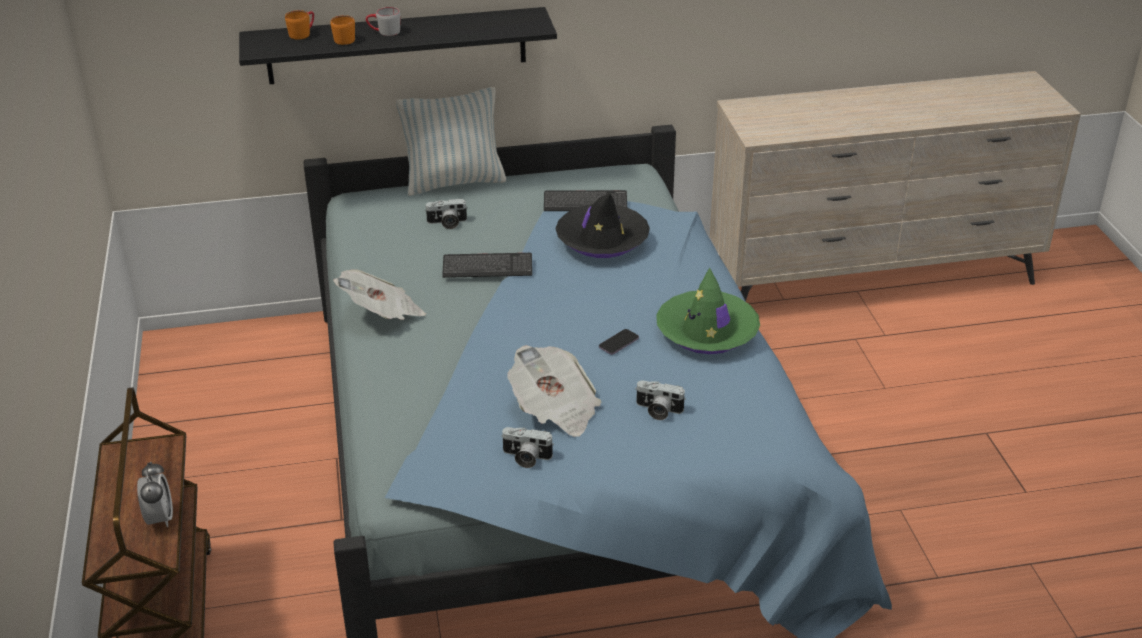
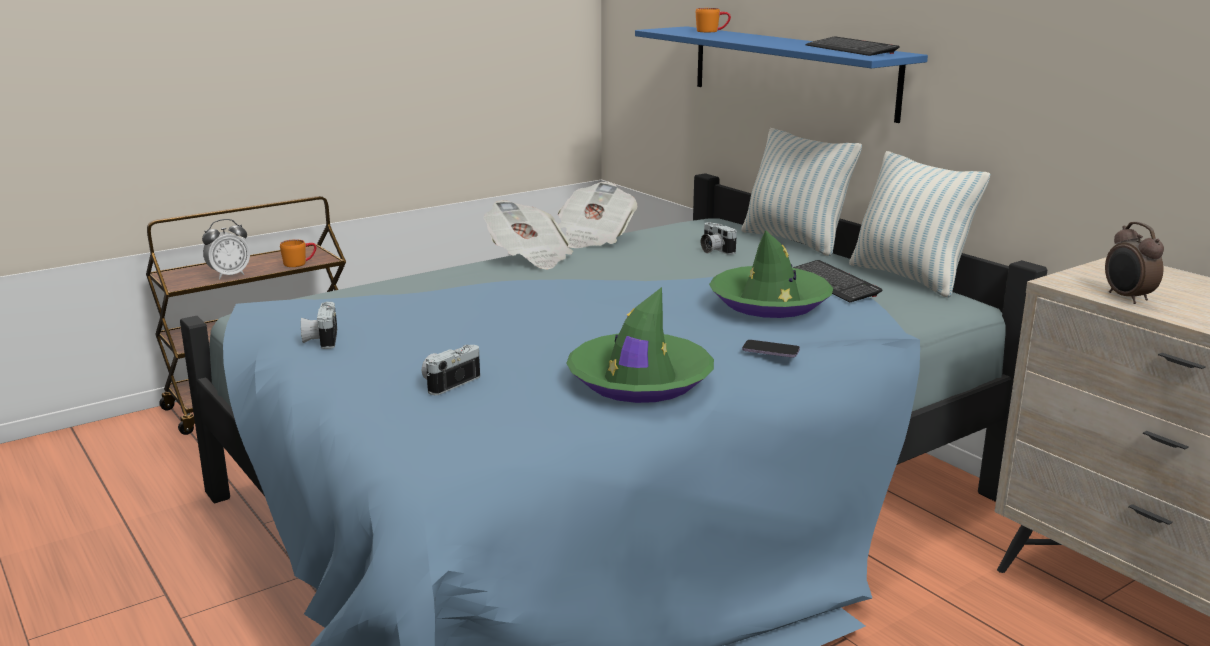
camera: 65 degrees right, 15 degrees down
(344, 38) = (723, 36): orange mug -> orange mug (300, 263)
(384, 32) = (758, 39): grey mug -> none
(397, 45) = (791, 71): black shelf -> blue shelf
(487, 267) = (647, 271): keyboard -> keyboard (851, 49)
(555, 409) = (414, 337): newspaper -> newspaper (594, 238)
(577, 170) = (909, 278): none -> pillow
(602, 239) = (769, 302): black hat -> green hat
(618, 343) = (566, 342): phone -> phone (770, 351)
(658, 410) = (448, 382): camera -> camera turned 45 degrees clockwise
(793, 132) = (1127, 298): none -> alarm clock

